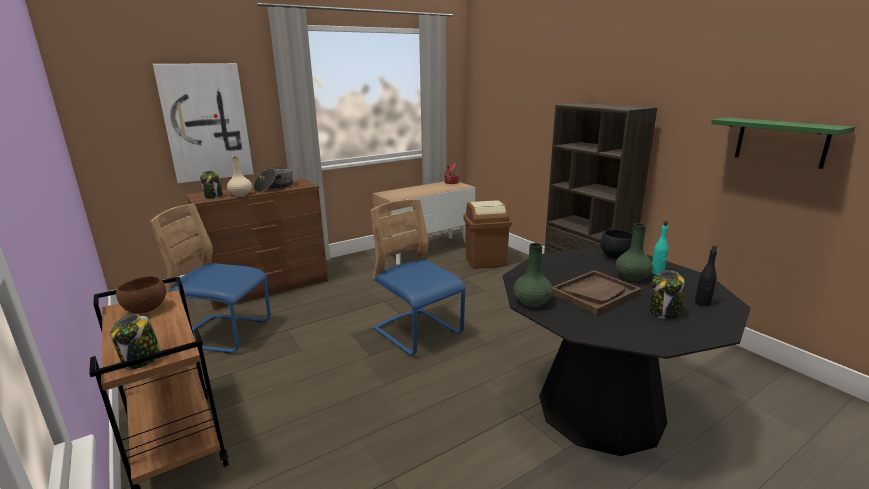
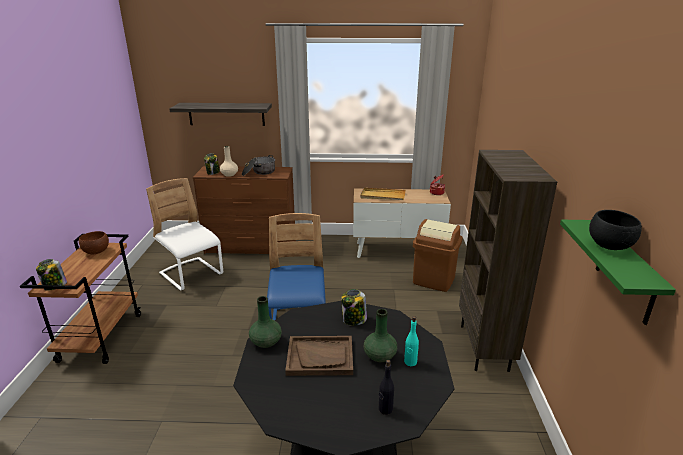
camera: 35 degrees right, 5 degrees up
(206, 123) = (226, 114): picture -> shelf
(225, 334) = (191, 275): blue chair -> white chair
(410, 192) = (382, 196): none -> beige tray
(617, 256) = (408, 330): black bowl -> black bowl (610, 246)
(664, 313) = (337, 400): jar -> jar (354, 320)

